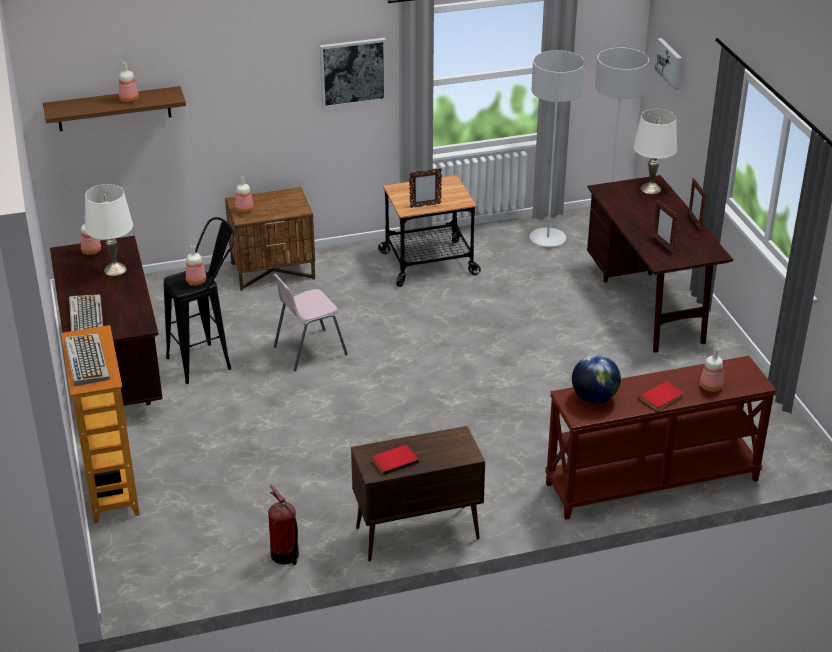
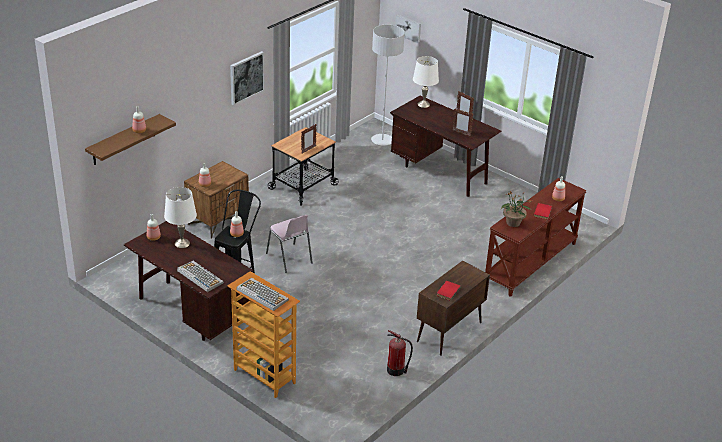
camera: 35 degrees left, 0 degrees up
(309, 350) = (289, 258): pink chair -> pink chair turned 60 degrees counterclockwise
(547, 239) = (353, 152): grey floor lamp -> none
(594, 398) = (513, 223): globe -> potted plant

